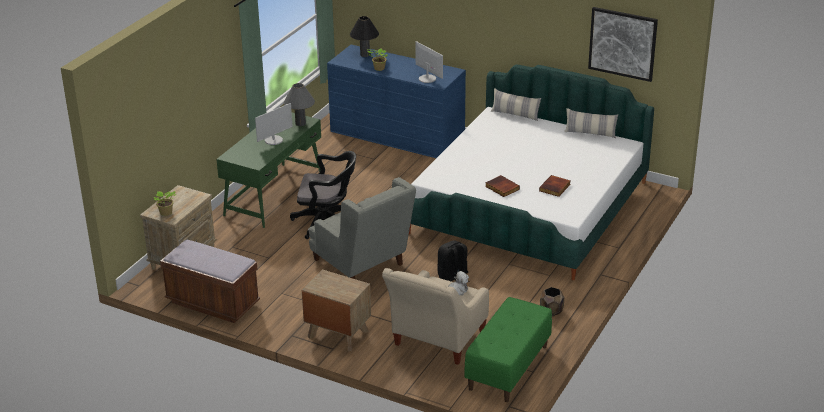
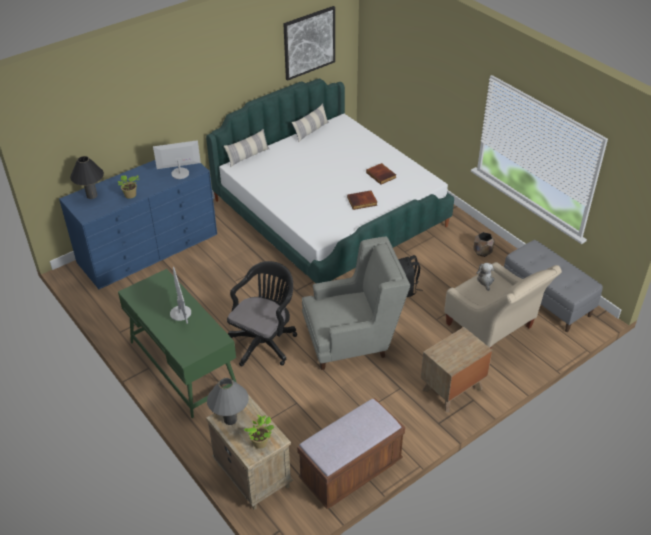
camera: 65 degrees left, 10 degrees up
(300, 123) = (162, 284): grey table lamp -> grey table lamp (230, 419)
(508, 368) = (547, 300): green bench -> grey bench

